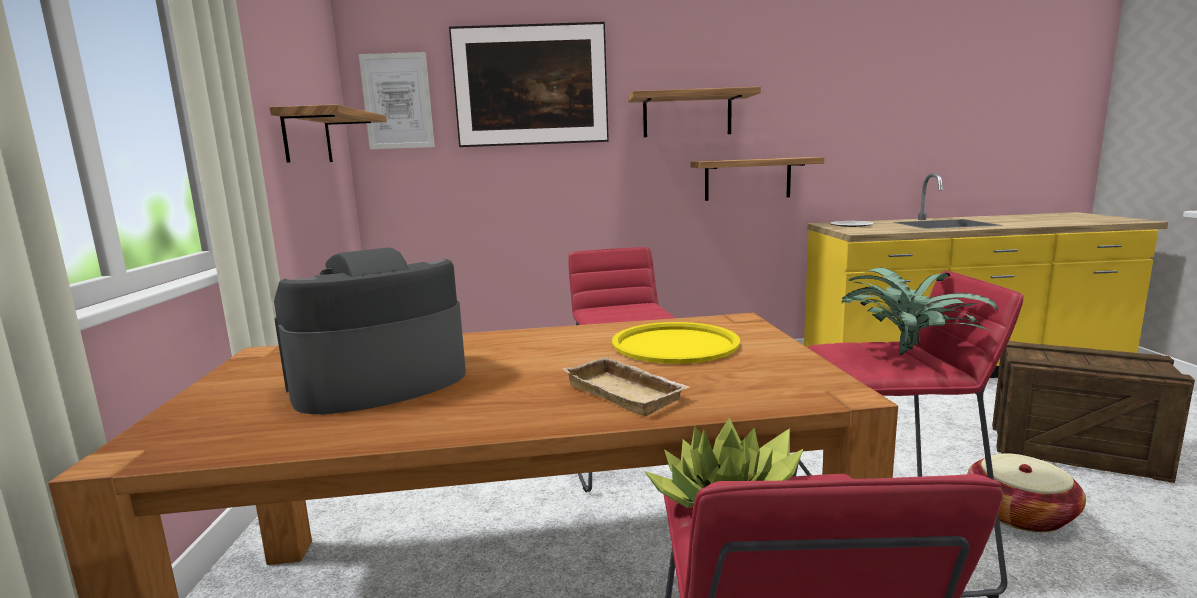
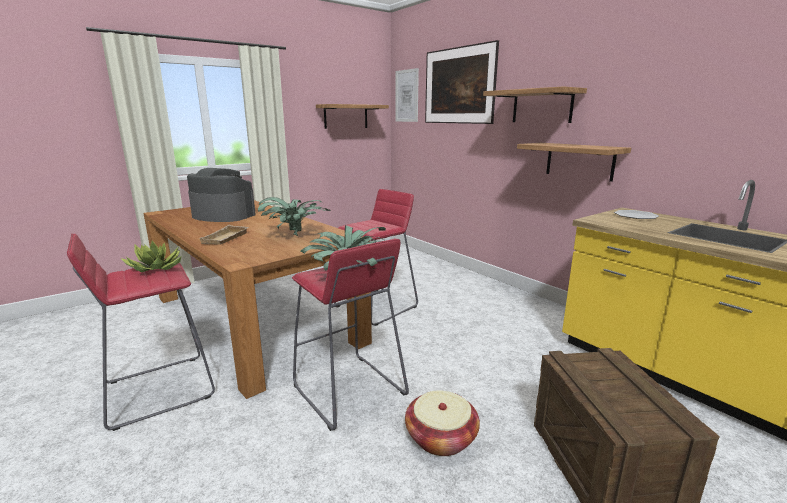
camera: 55 degrees right, 5 degrees up
(675, 344) = (294, 235): yellow tray -> potted plant

